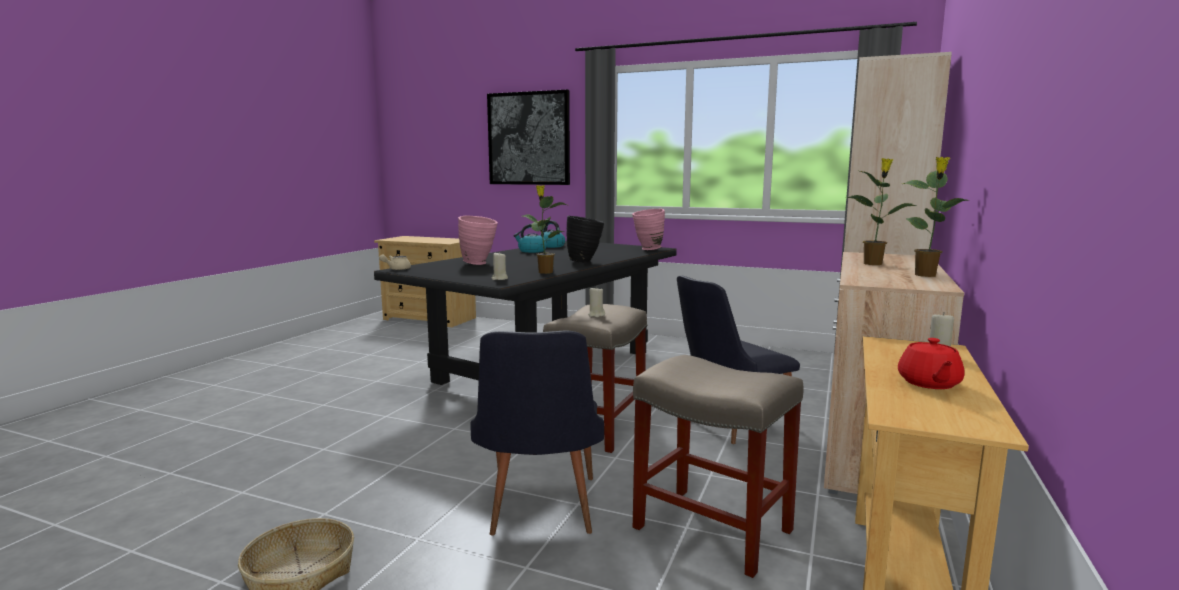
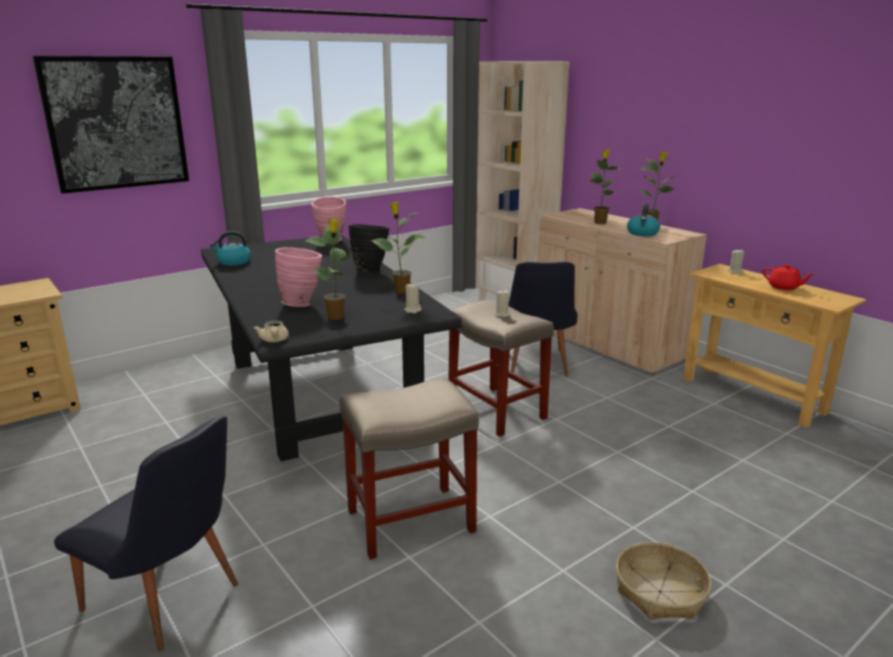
camera: 60 degrees left, 10 degrees up
(459, 271) = (336, 317): none -> potted plant
(531, 251) = (254, 273): kettle -> kettle (642, 233)
(540, 512) = (621, 468): black chair -> black chair (171, 602)
(710, 528) = (674, 420): beige stool -> beige stool (409, 521)

